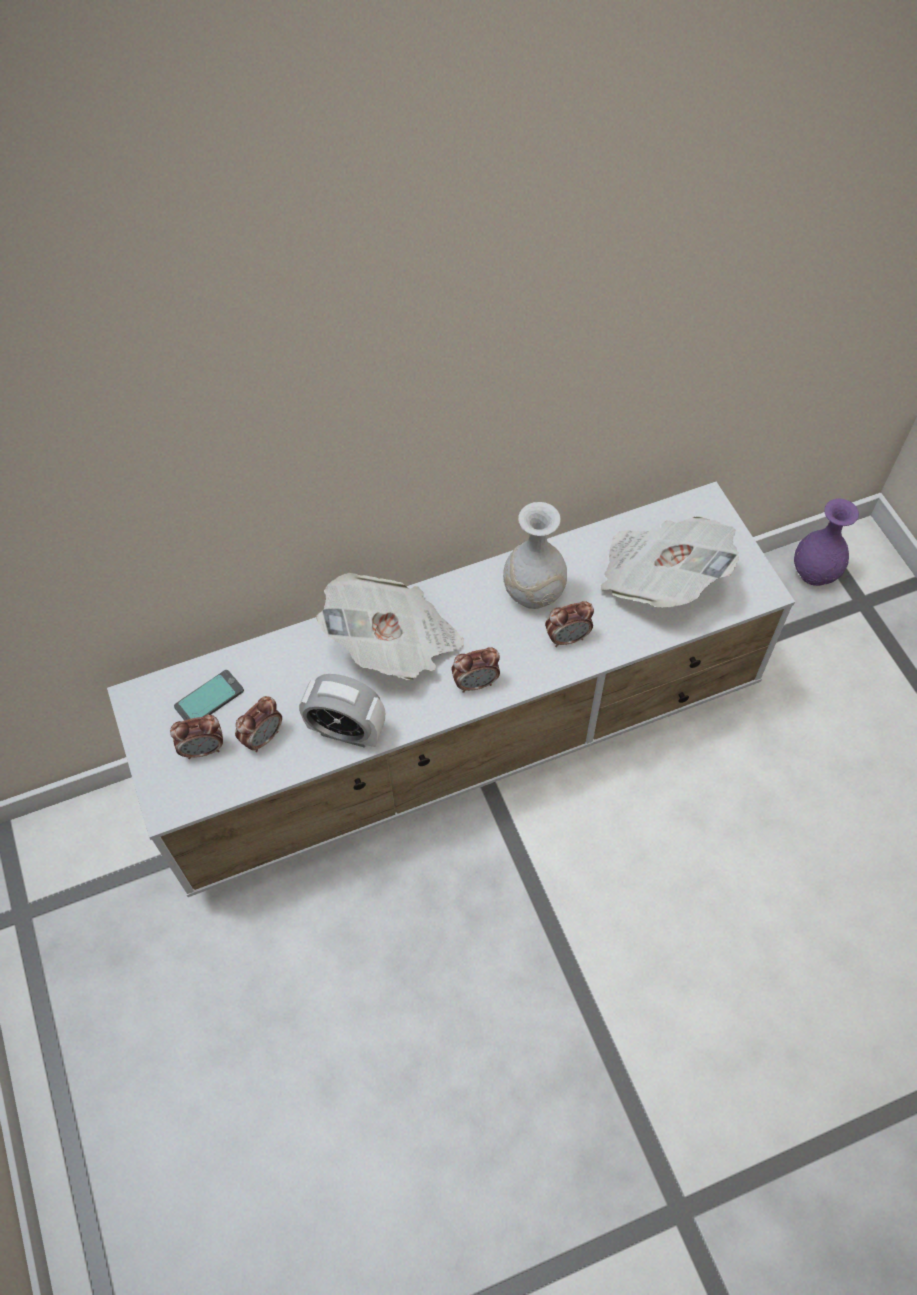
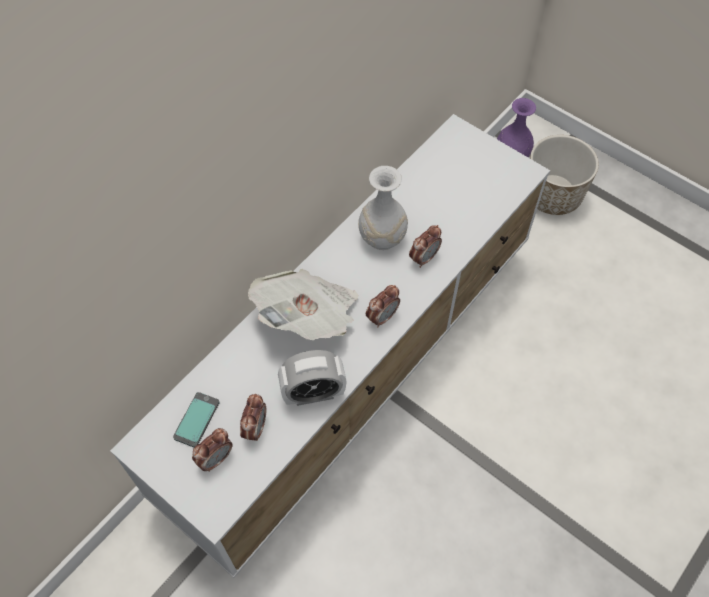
camera: 30 degrees left, 0 degrees up
(660, 578) = (458, 191): newspaper -> none
(840, 644) = (552, 195): none -> planter

